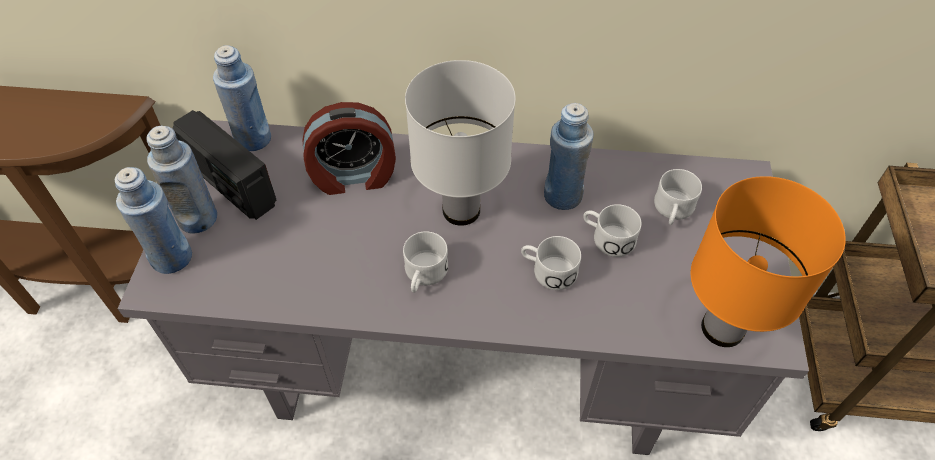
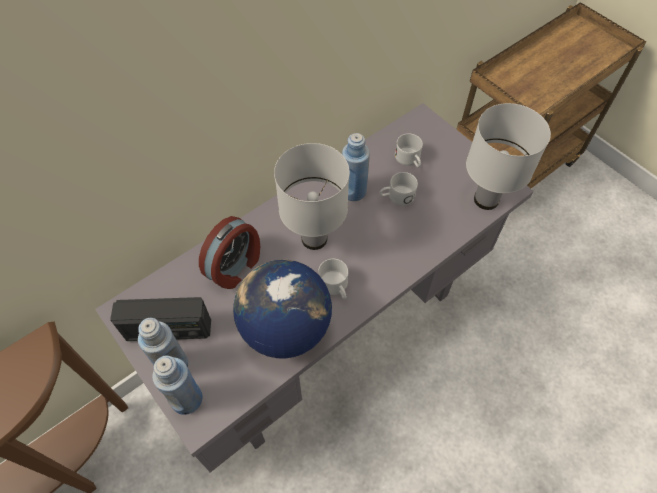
camera: 45 degrees left, 5 degrees up
(253, 139) = (147, 293): blue bottle -> none
(327, 272) = (285, 328): none -> globe
(547, 270) = (389, 235): white mug -> none
(723, 328) = (486, 199): orange table lamp -> white table lamp

